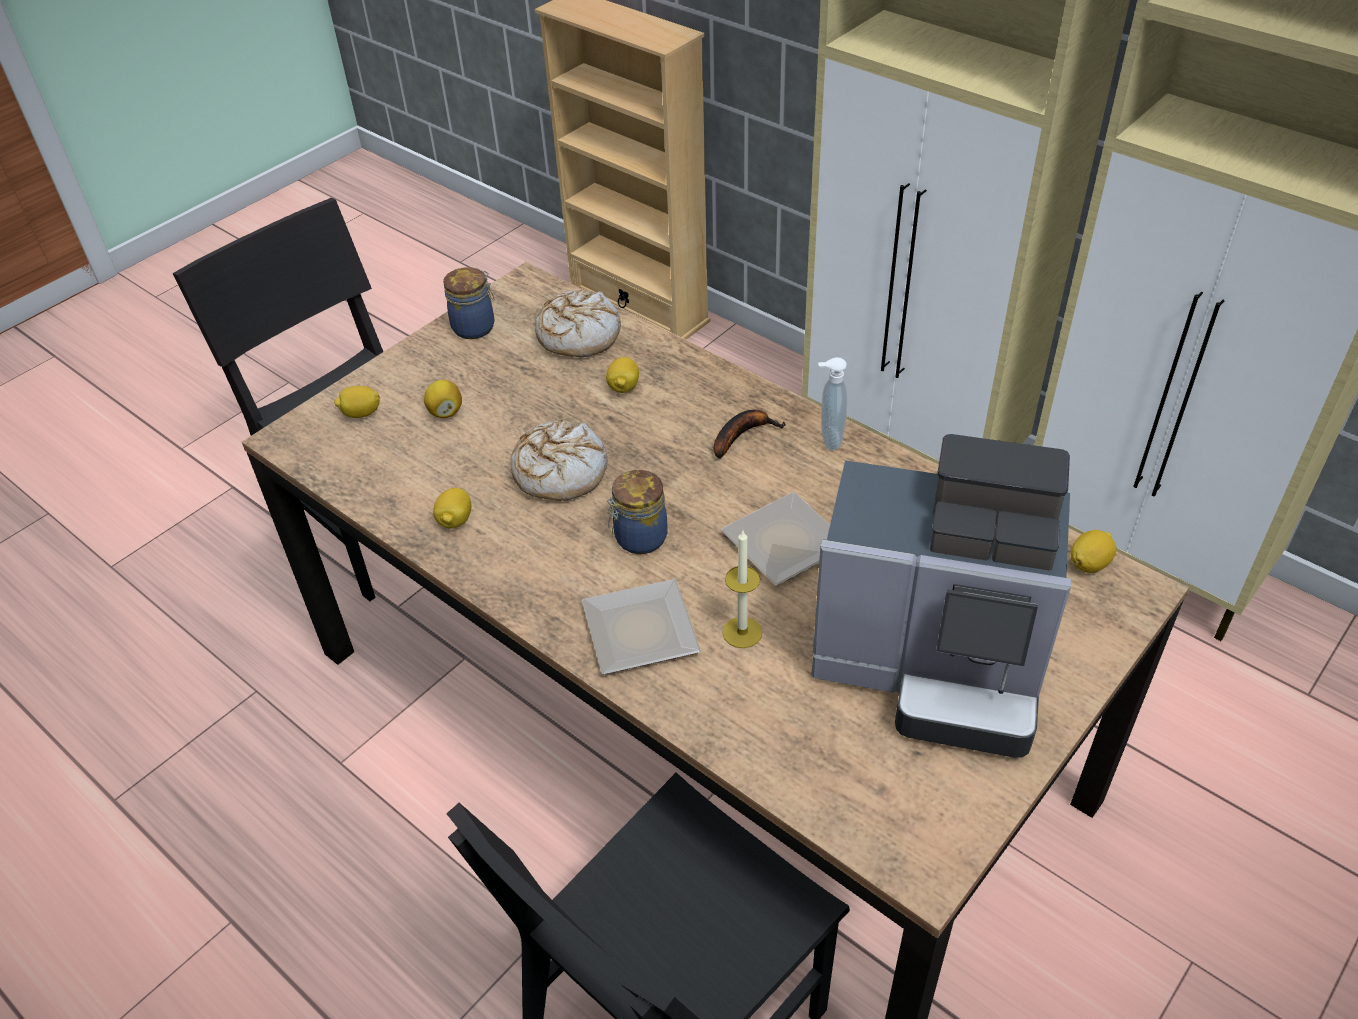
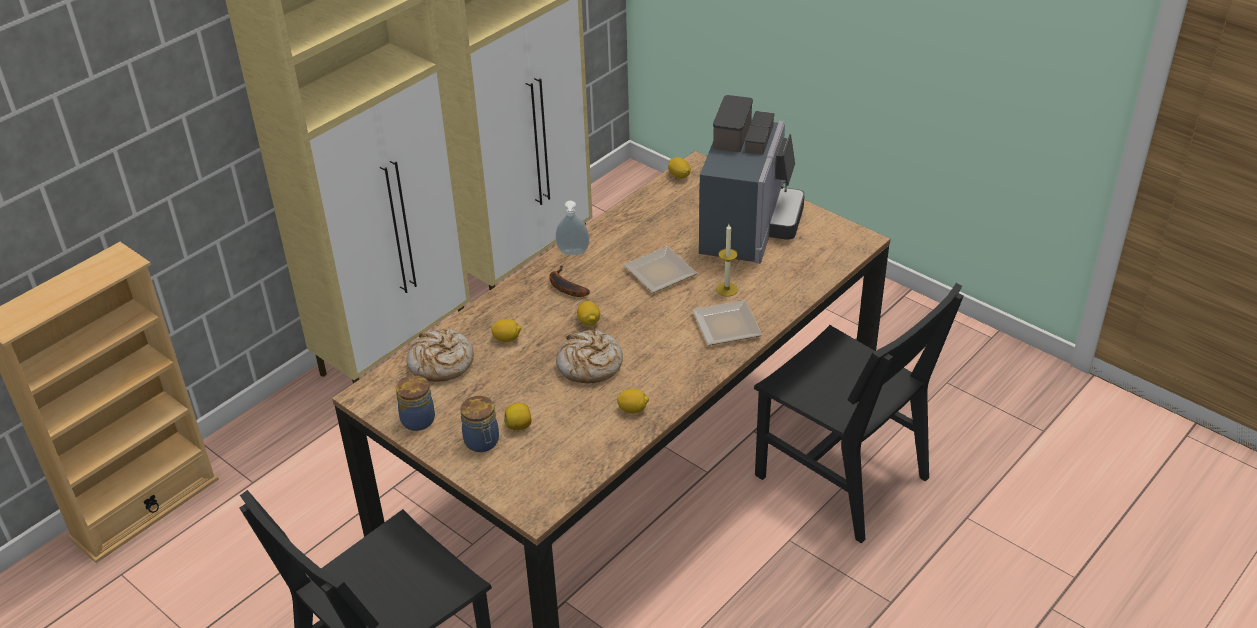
camera: 90 degrees left, 5 degrees down
(361, 414) = (514, 472): lemon -> lemon (588, 321)
(638, 538) = (653, 328): jar -> jar (482, 442)

